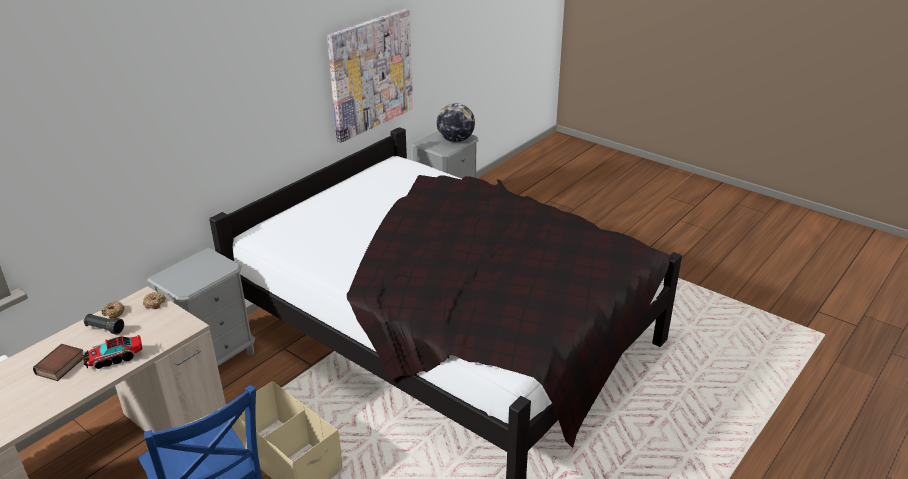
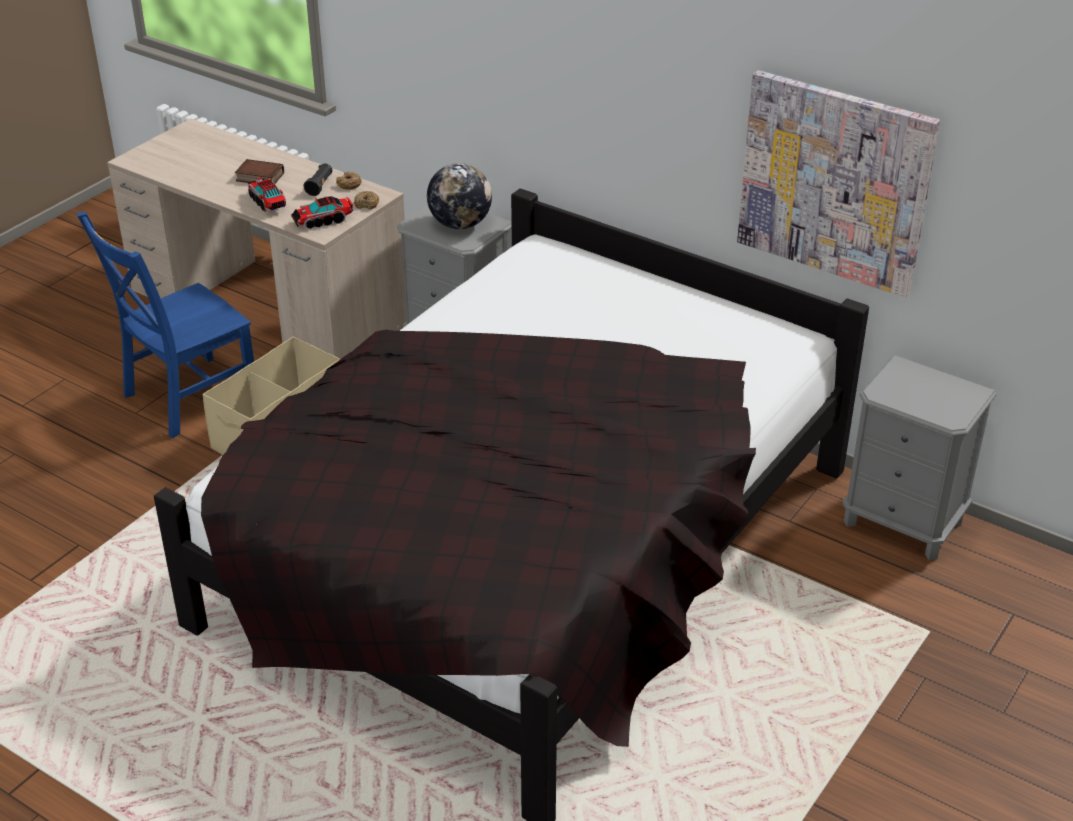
camera: 85 degrees right, 5 degrees up
(169, 326) = (322, 221): none -> toy truck
(455, 140) = (930, 404): globe -> globe (460, 224)

